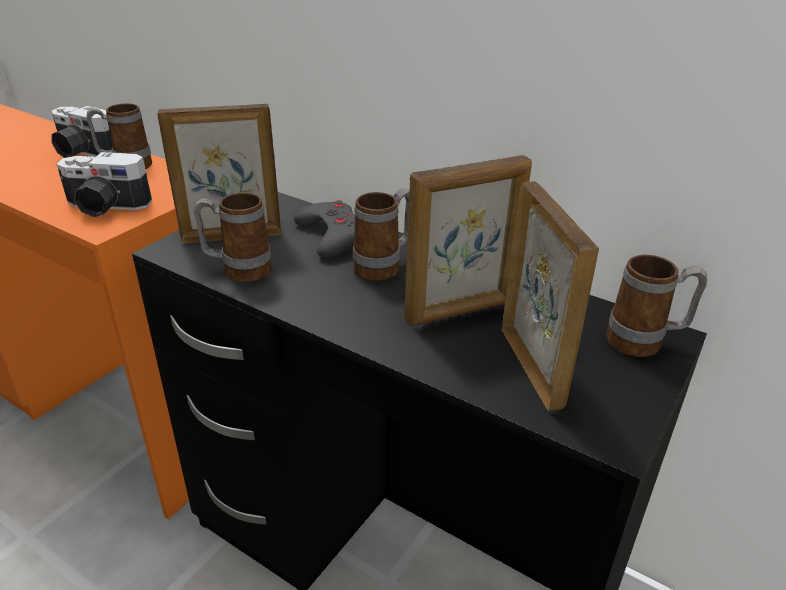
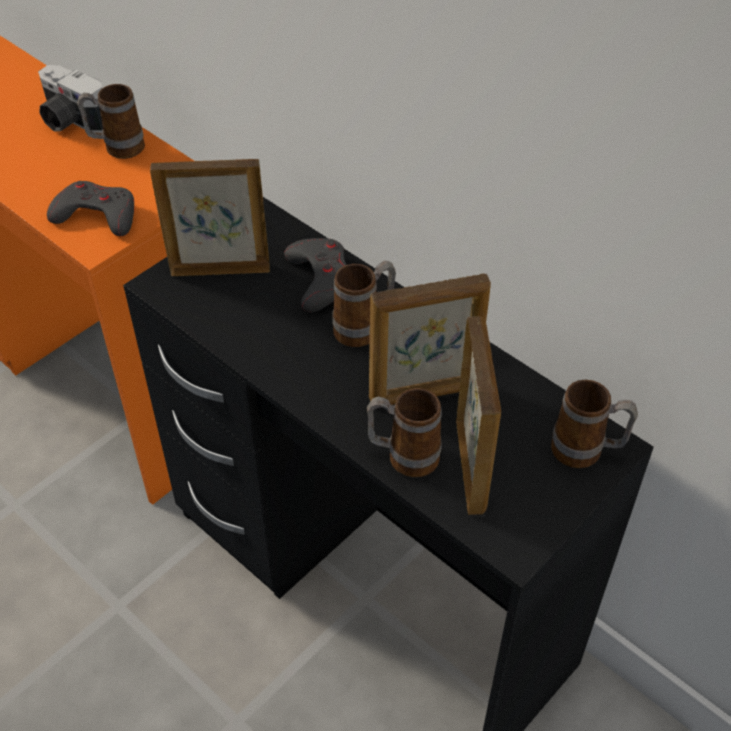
camera: 10 degrees right, 15 degrees up
(105, 207) = (96, 215): camera -> grey game controller
(238, 271) = (222, 320): mug -> mug (403, 456)

